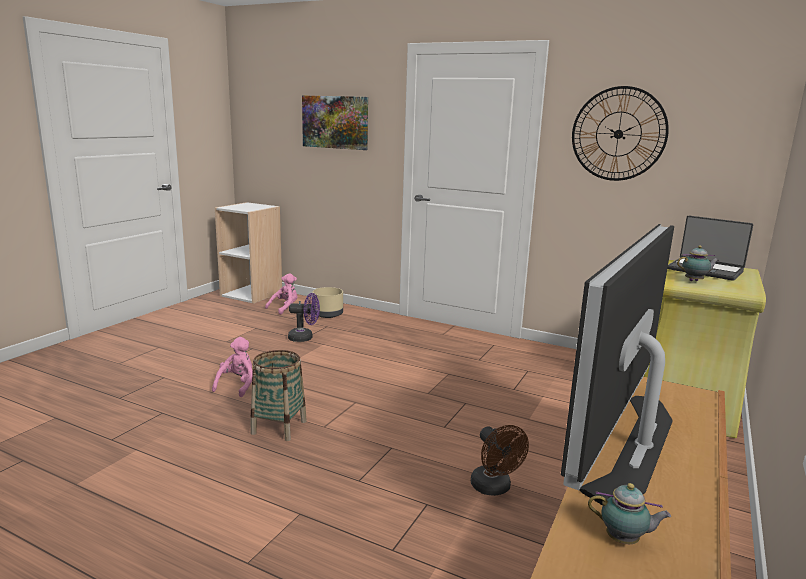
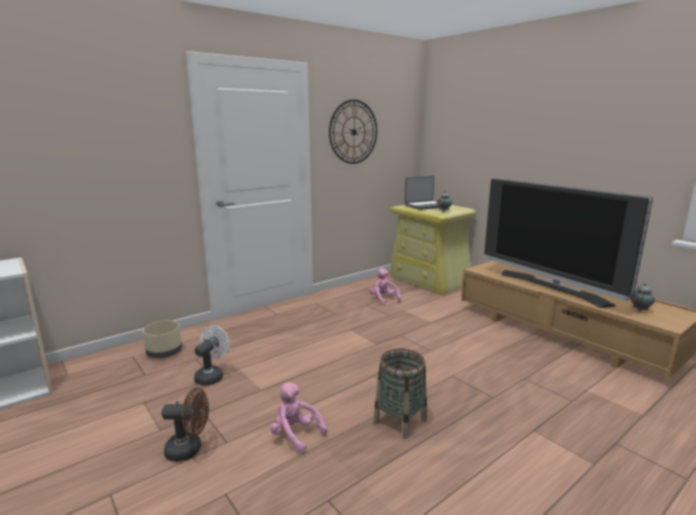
camera: 65 degrees left, 0 degrees up
(284, 308) = (106, 374): pink plush toy -> pink plush toy (383, 299)
(304, 338) = (212, 376): purple fan -> white fan
(335, 122) = (101, 136): picture -> none
(494, 488) = (509, 353): brown fan -> brown fan (189, 449)

